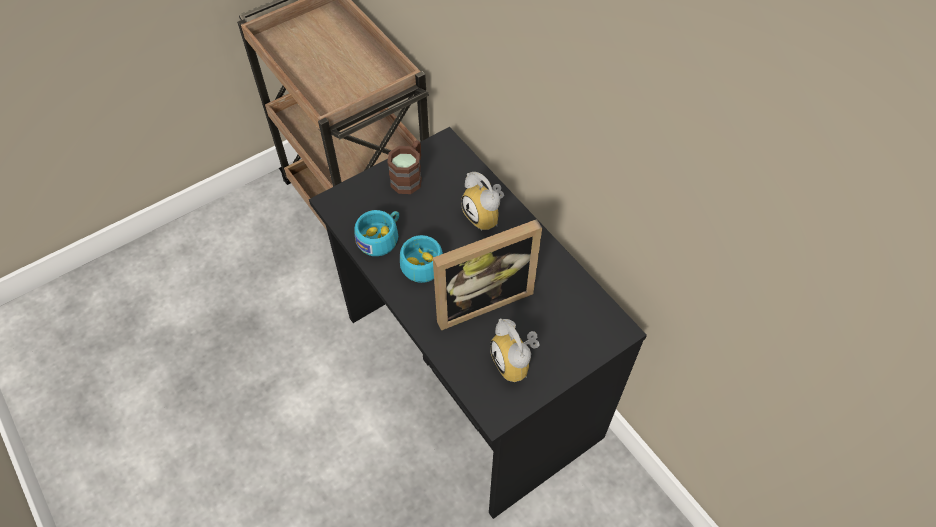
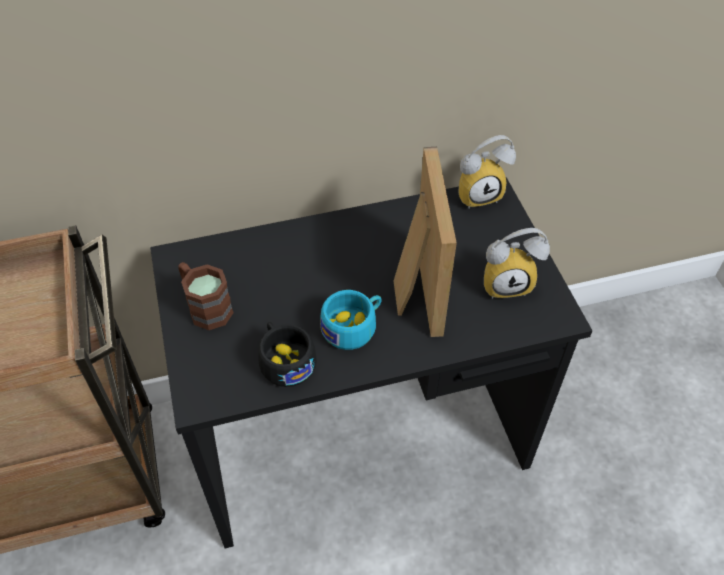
camera: 70 degrees left, 5 degrees down
(381, 238) = (285, 360): turquoise cup -> black cup
(486, 216) = (306, 251): alarm clock -> alarm clock (479, 193)

